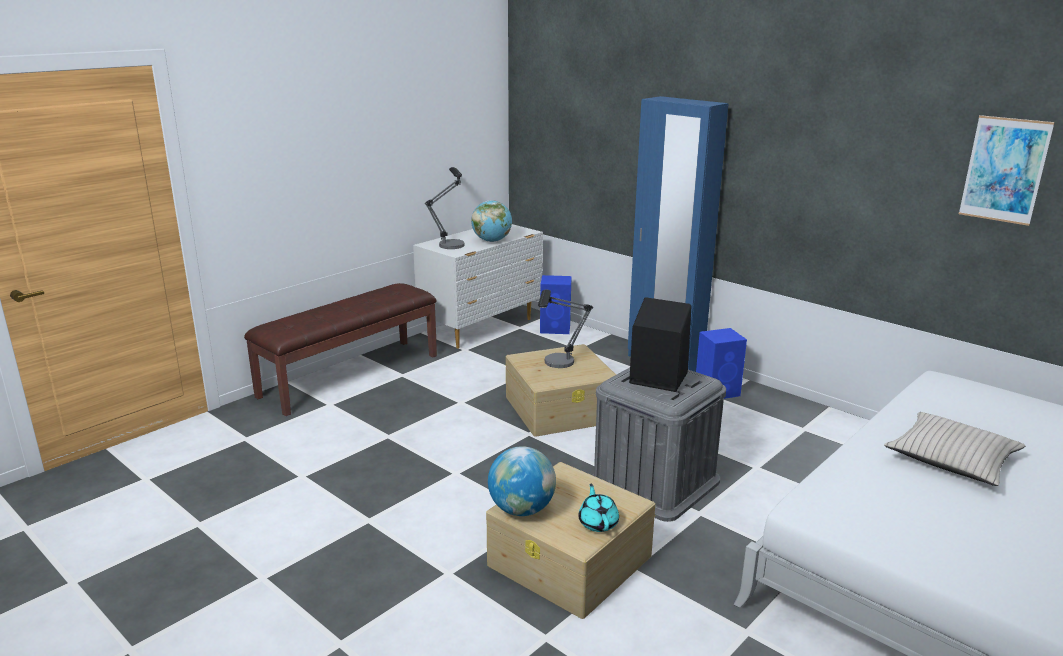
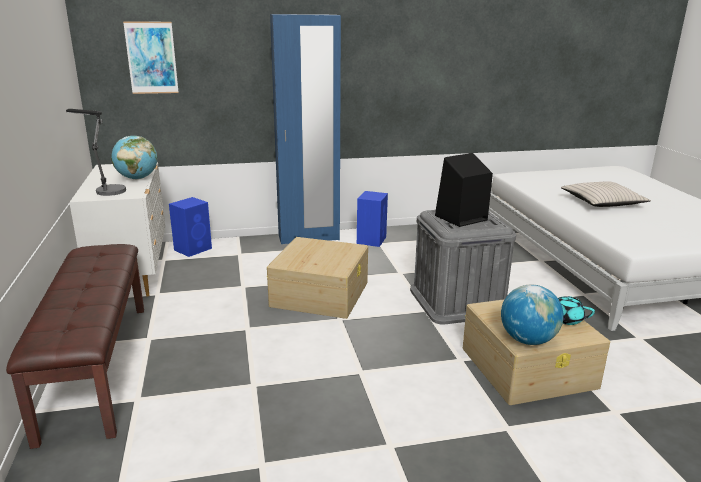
camera: 55 degrees left, 0 degrees up
(556, 365) = (317, 256): table lamp -> none
(1004, 170) = (518, 40): picture -> picture (151, 58)

